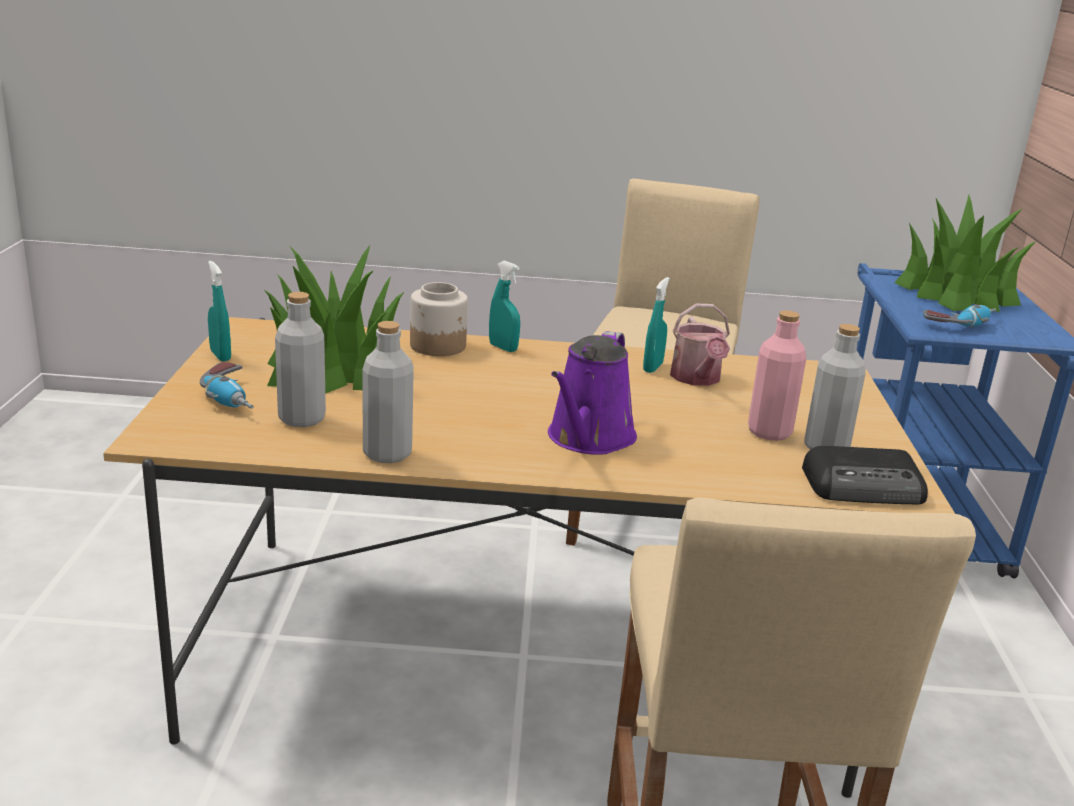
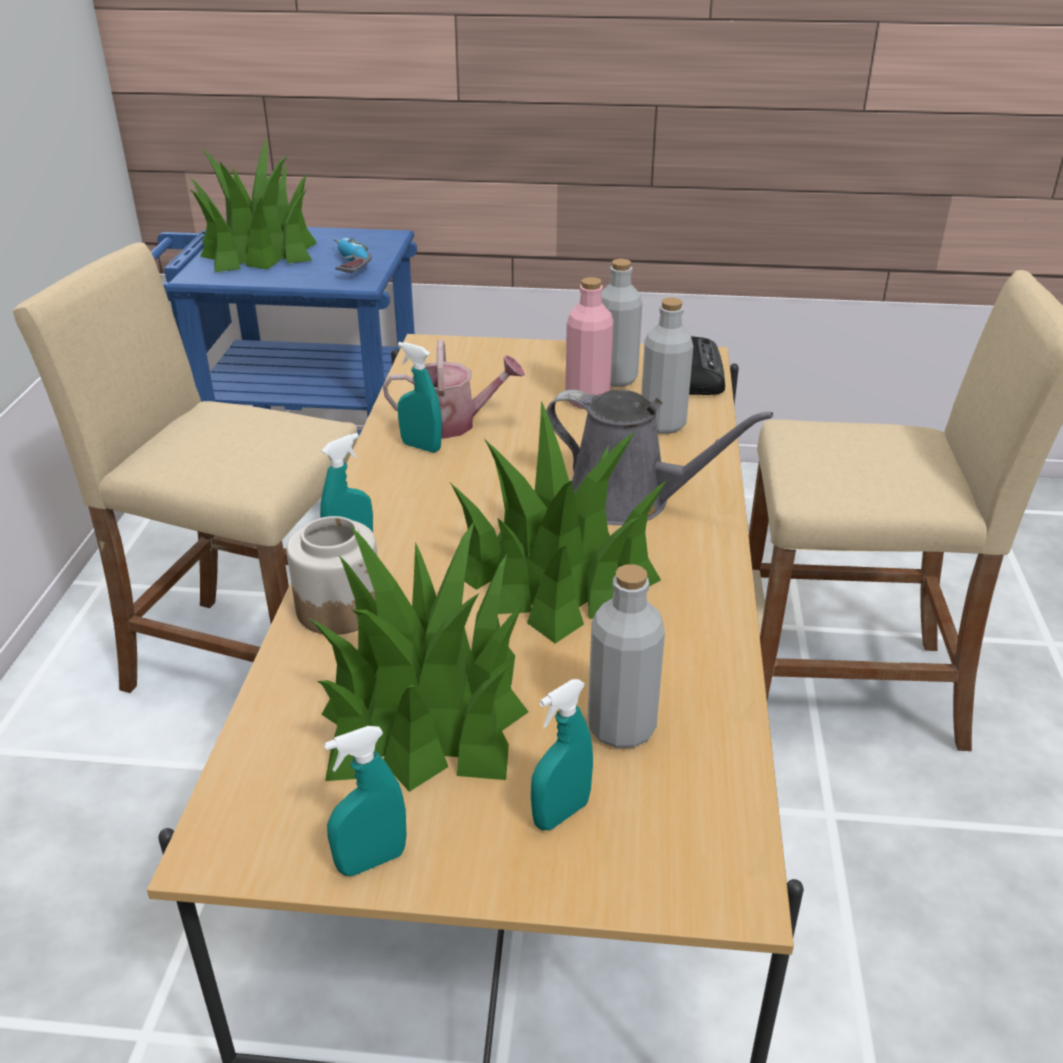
camera: 85 degrees left, 10 degrees up
(233, 398) = (561, 813): power drill -> turquoise spray bottle
(387, 453) = (707, 642): grey bottle -> grey bottle (662, 424)
(475, 407) = (556, 575): none -> potted plant
(588, 439) = (628, 500): purple watering can -> grey watering can

